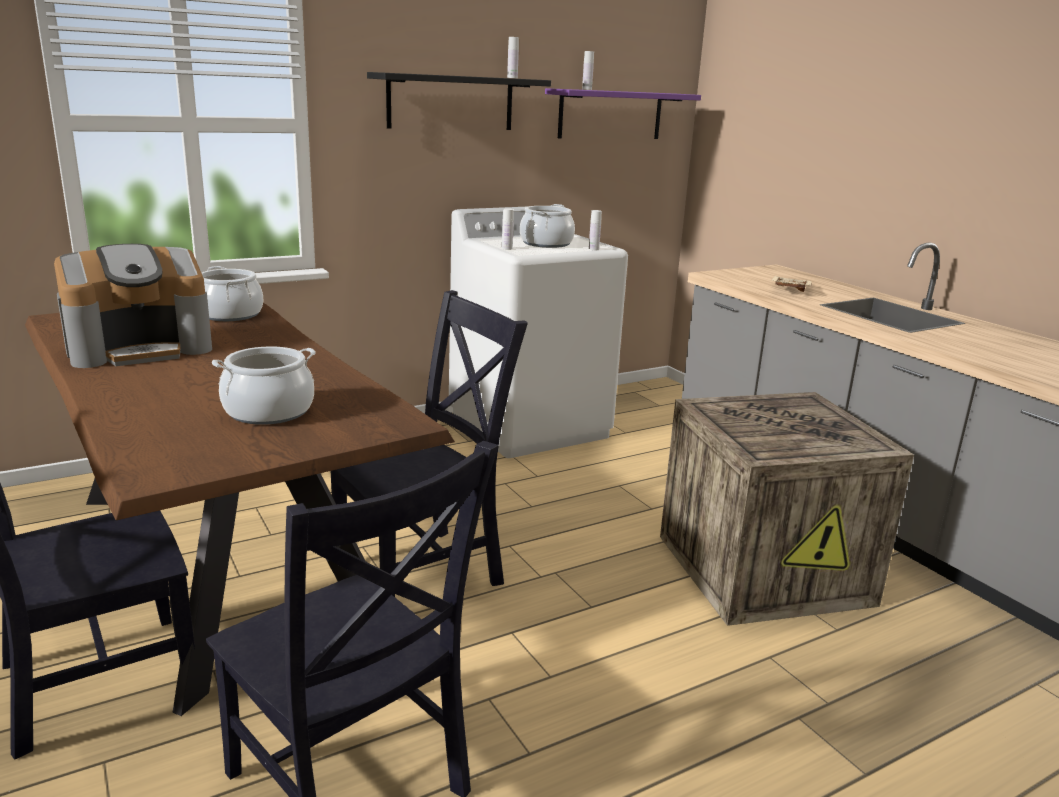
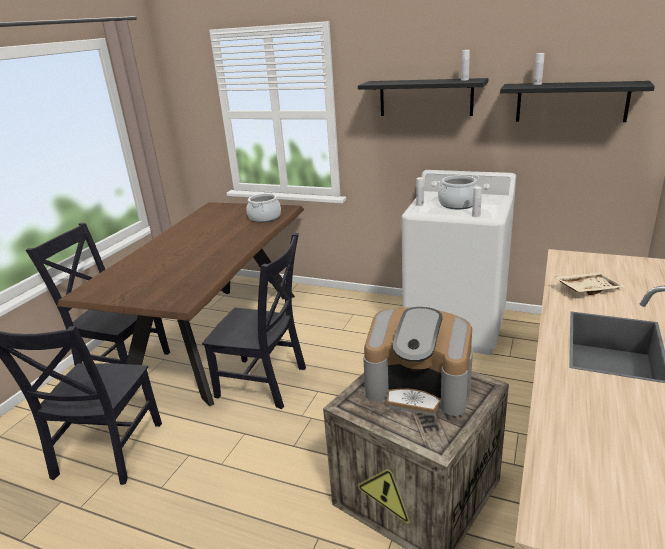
camera: 55 degrees right, 5 degrees up
(140, 348) = (200, 229): coffee machine -> coffee machine (419, 387)
(268, 411) = (163, 277): cooking pot -> none
(610, 115) = (571, 102): purple shelf -> black shelf

